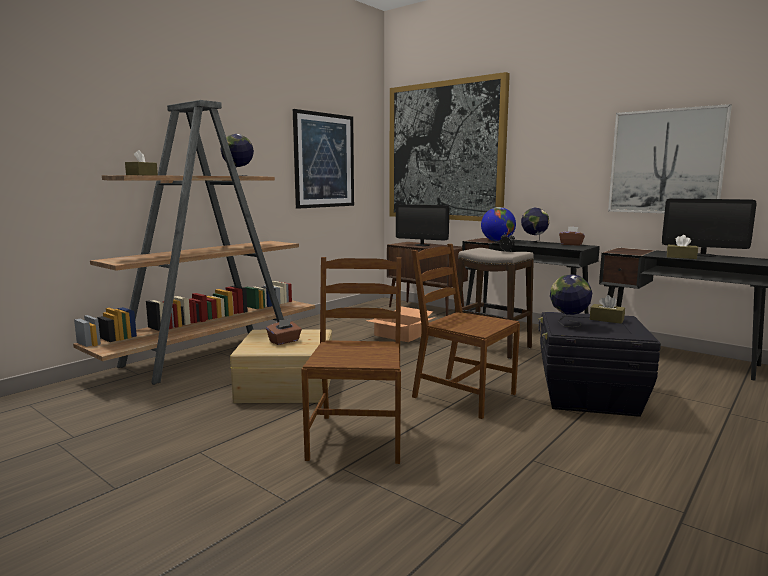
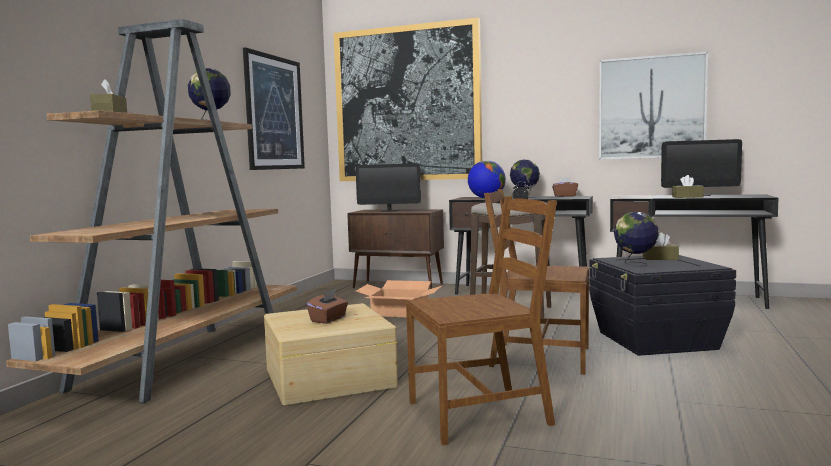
camera: 20 degrees left, 5 degrees down
(357, 437) = (480, 413): brown chair -> brown chair turned 90 degrees clockwise

